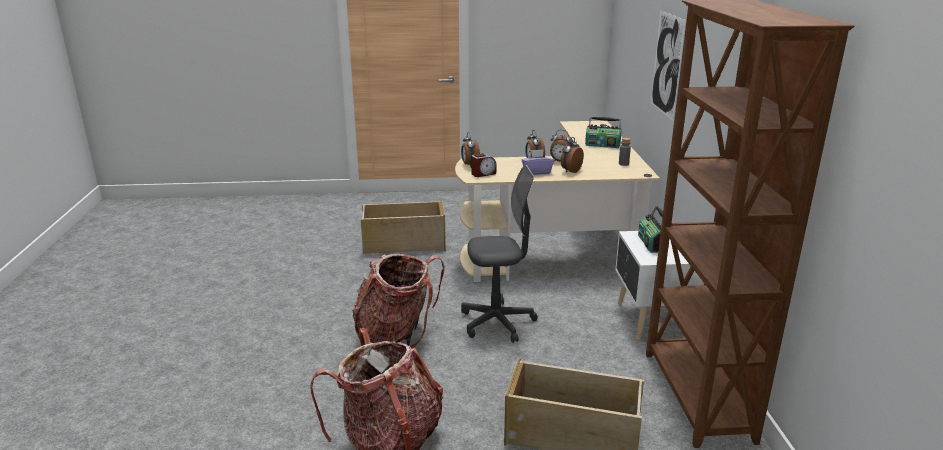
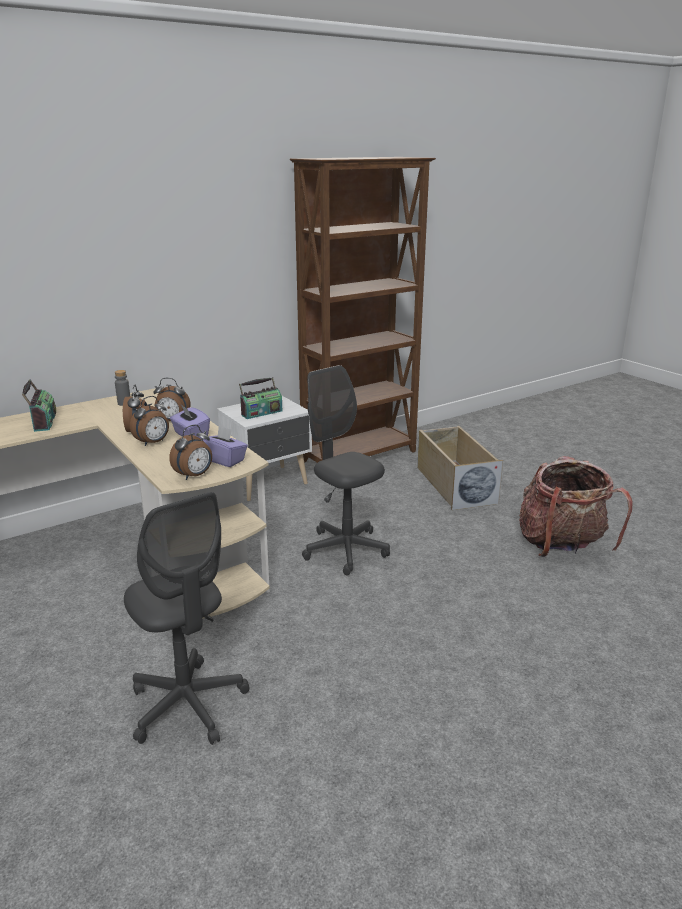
camera: 120 degrees left, 0 degrees up
(396, 334) = (431, 601): backpack -> none
(403, 244) = (188, 705): beige storage box -> grey office chair
(483, 174) = (224, 460): alarm clock -> purple tissue box
(667, 64) = (101, 269): picture -> none

